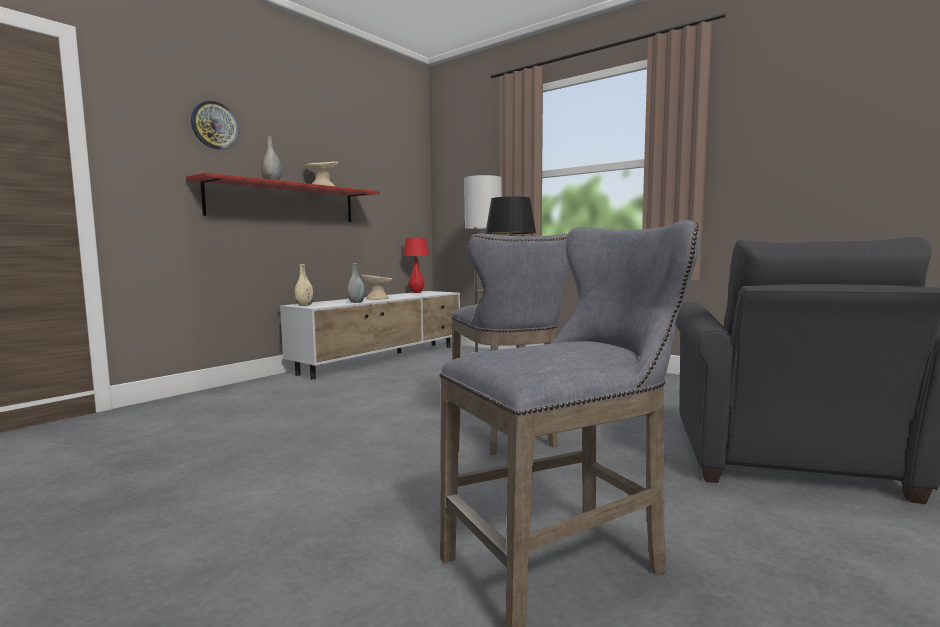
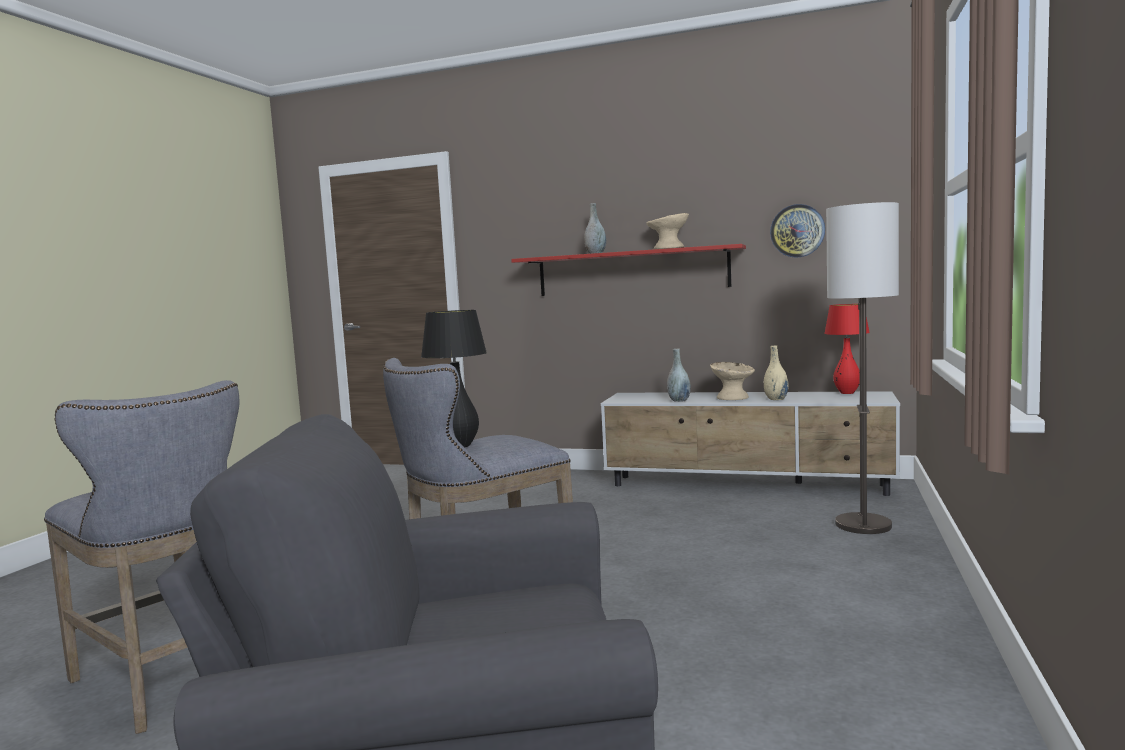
camera: 70 degrees right, 0 degrees up
(214, 125) = (554, 202): wall clock -> wall clock (797, 231)
(304, 305) = (625, 396): beige vase -> beige vase (776, 399)

